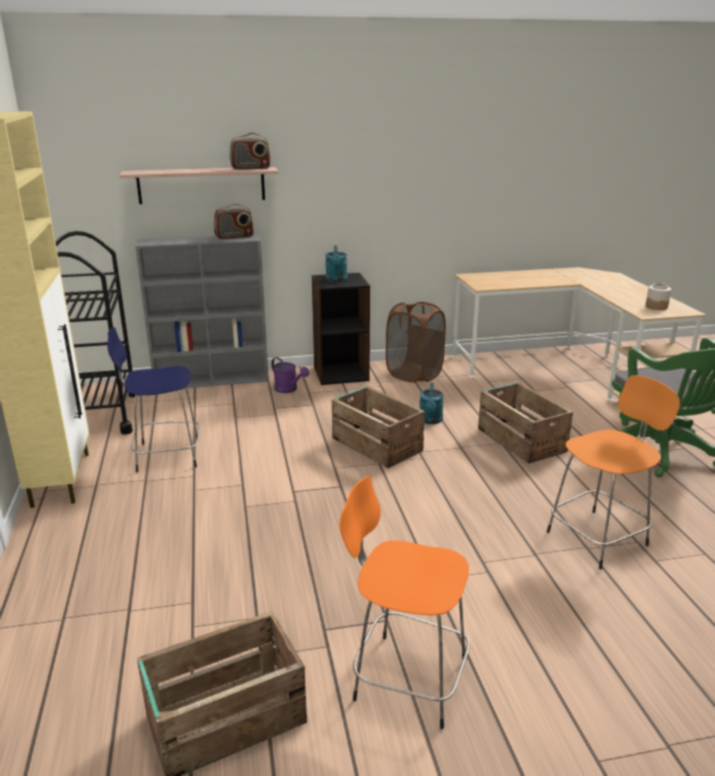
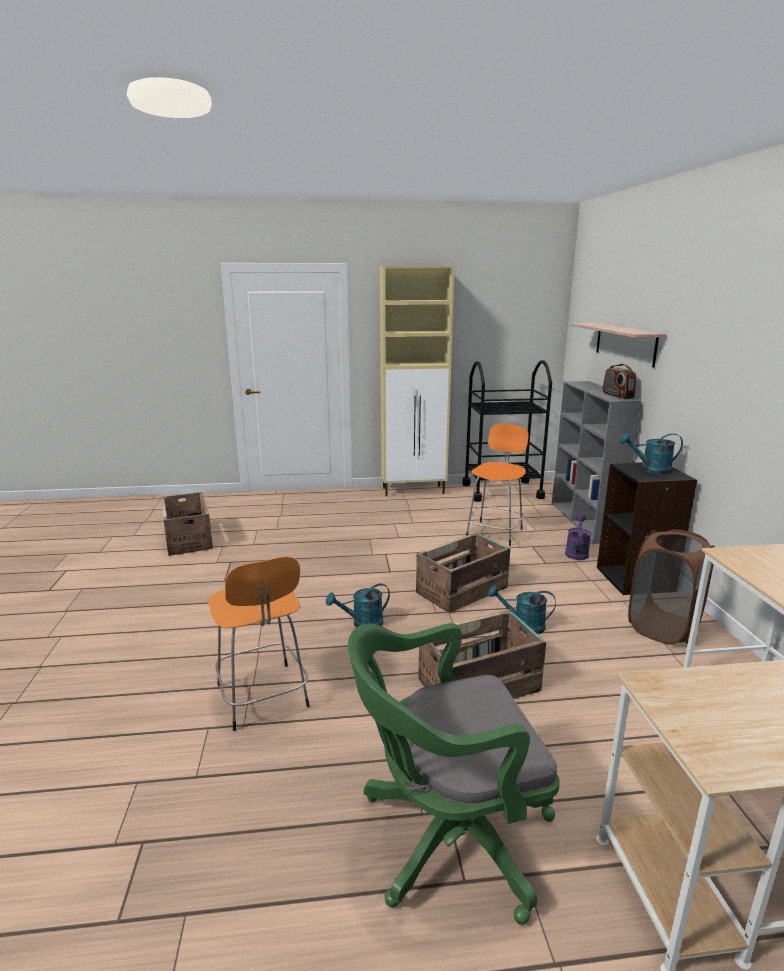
camera: 95 degrees right, 5 degrees down
(165, 455) = (443, 513): blue stool -> none
(250, 168) = (638, 331): radio -> none
(289, 389) = (576, 552): purple watering can -> purple watering can turned 150 degrees clockwise
(406, 678) = (174, 583): orange stool -> orange stool (495, 532)
(457, 496) = (362, 623): none -> turquoise watering can
(656, 307) = (726, 718): jar -> none

